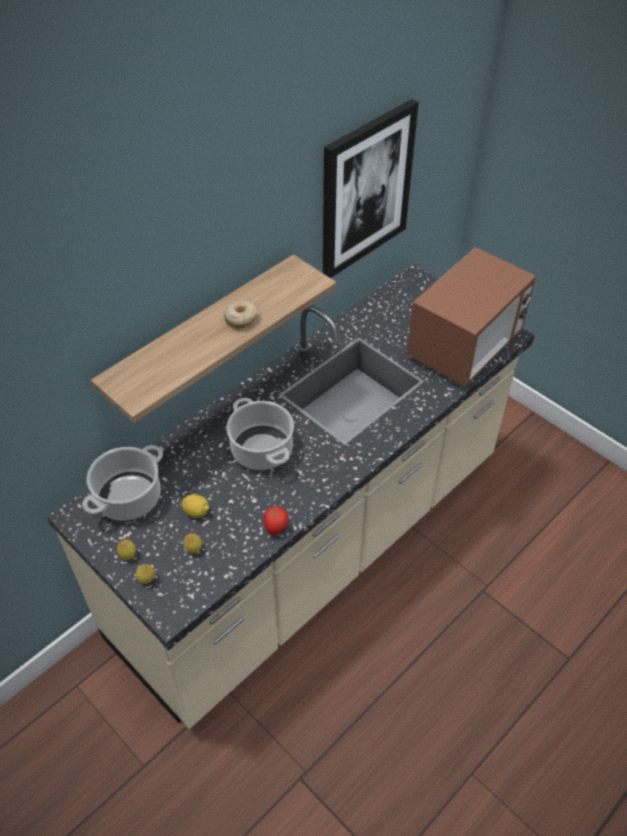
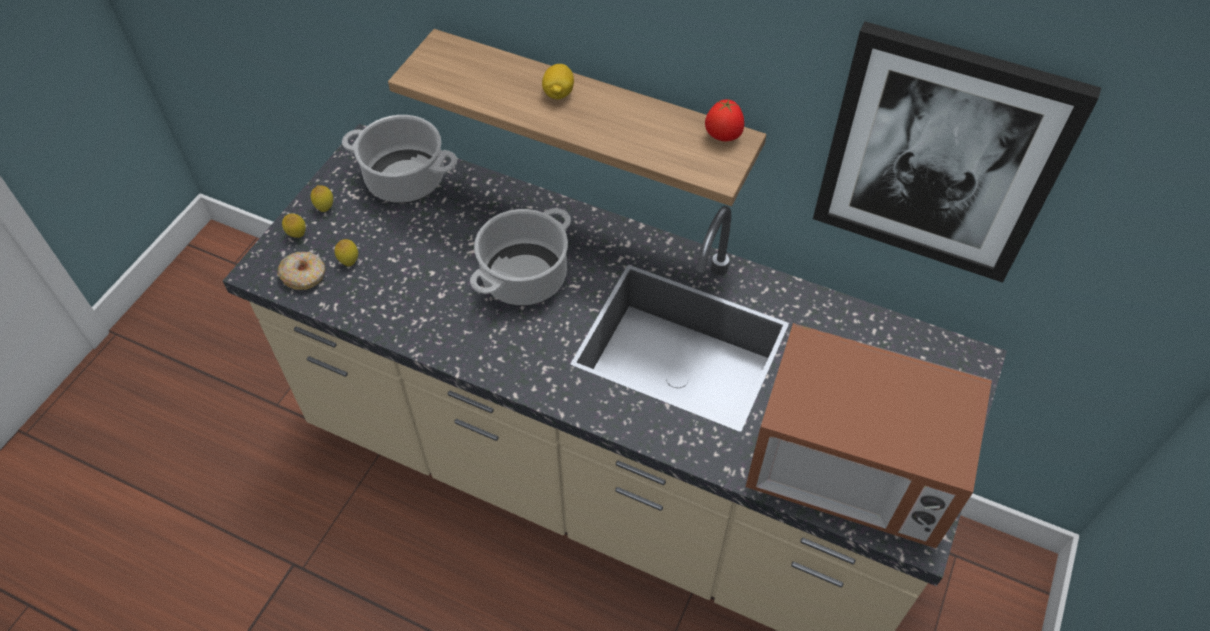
camera: 70 degrees right, 5 degrees up
(196, 512) = (404, 246): lemon -> lemon (558, 93)
(241, 319) = (598, 120): donut -> donut (304, 275)
(276, 528) = (404, 331): tomato -> tomato (722, 137)

